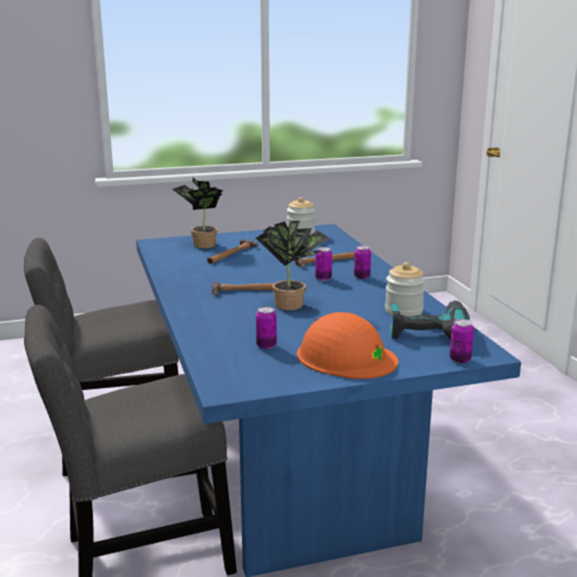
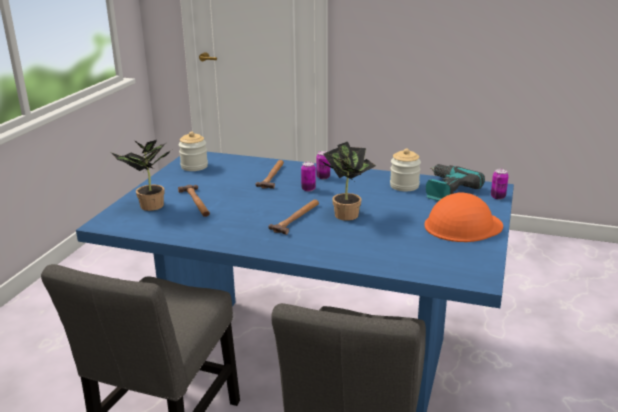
camera: 55 degrees left, 5 degrees up
(266, 346) = (416, 244): can -> none

